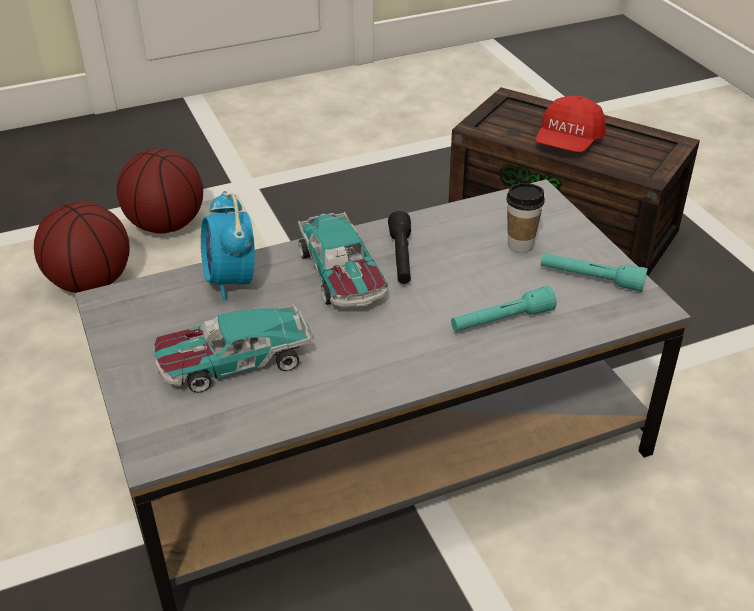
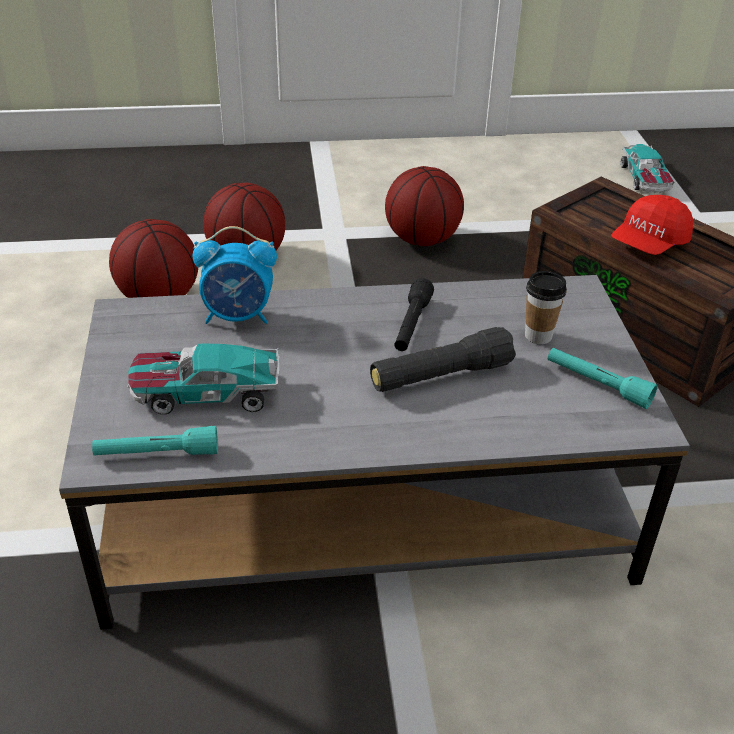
camera: 15 degrees right, 0 degrees up
(231, 281) = (239, 316): alarm clock -> alarm clock turned 90 degrees counterclockwise
(334, 176) = (422, 239): none -> basketball
(342, 275) = (346, 331): toy car -> toy car (645, 179)
(449, 299) = (441, 376): none -> black flashlight
(501, 321) = (484, 407): turquoise flashlight -> turquoise flashlight (157, 454)

